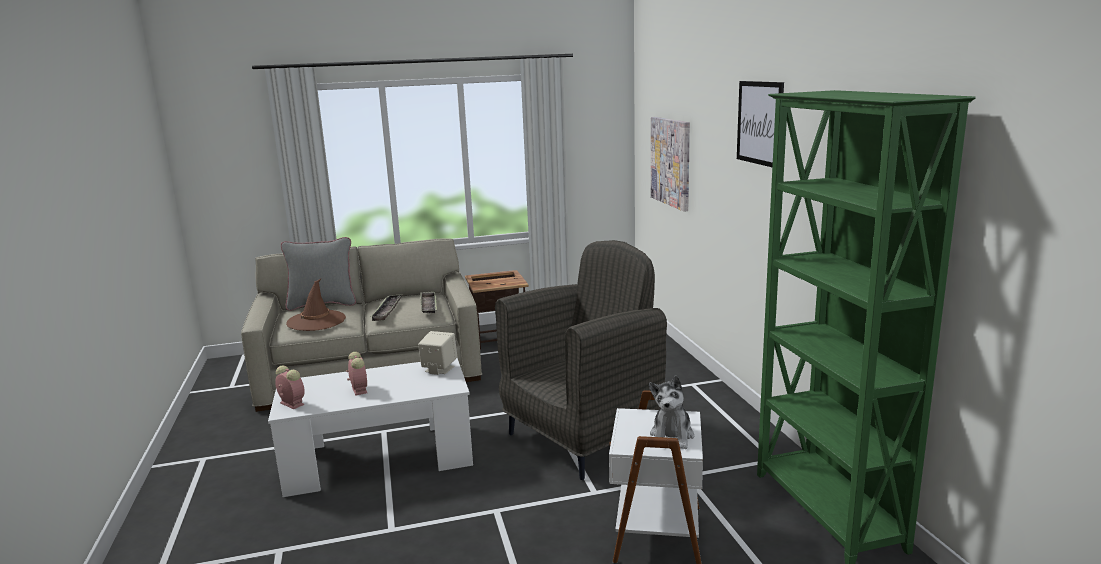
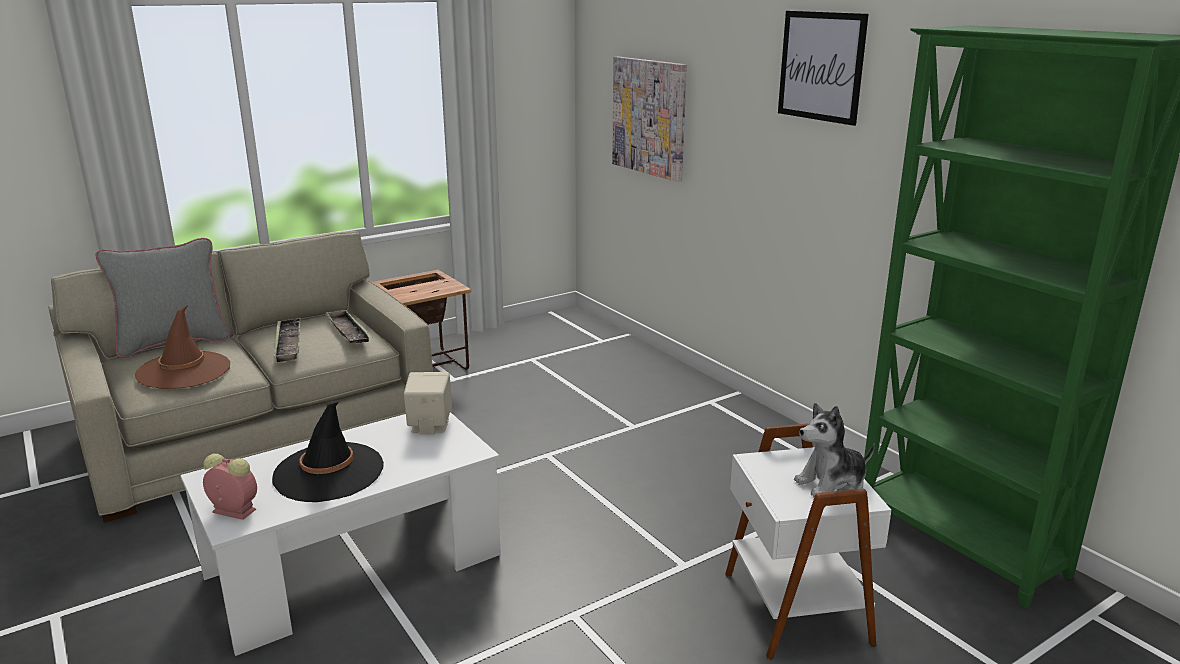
camera: 20 degrees left, 5 degrees up
(359, 389) = (328, 472): alarm clock -> black hat
(584, 437) = (624, 491): grey armchair -> none
(672, 436) = (832, 484): plush toy -> plush toy turned 75 degrees clockwise

